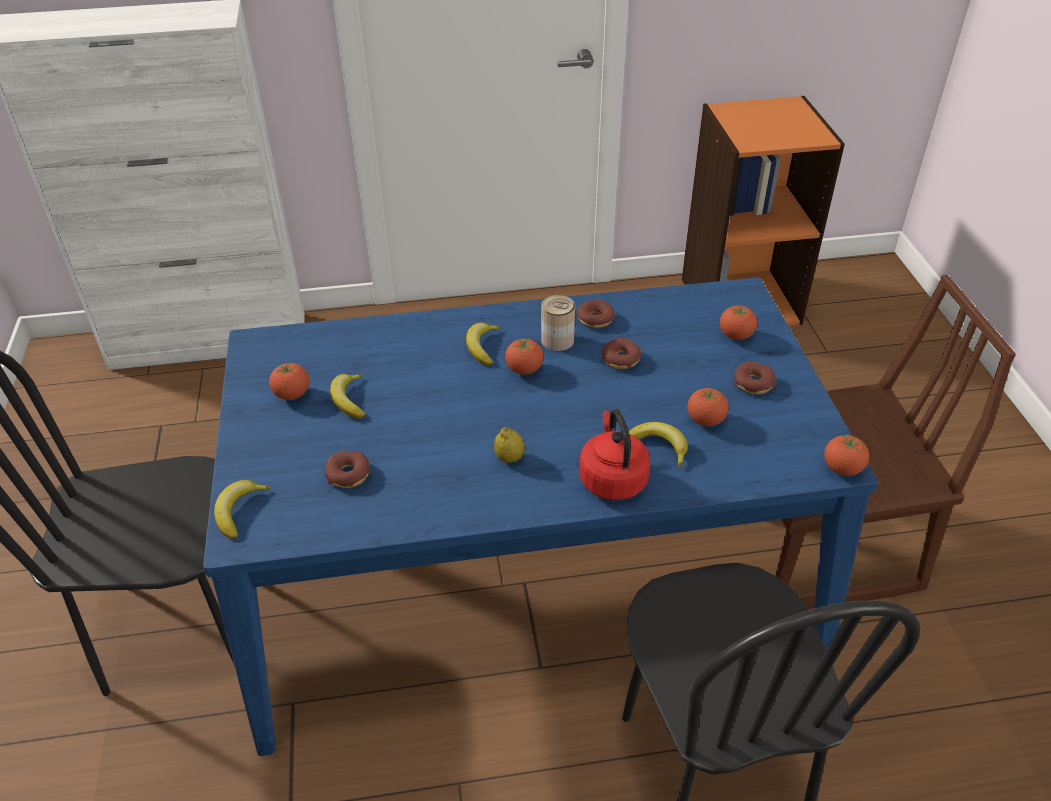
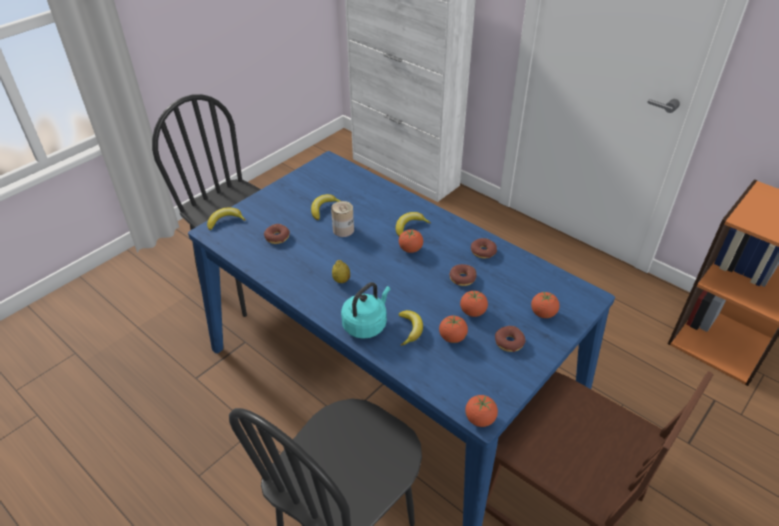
camera: 50 degrees right, 0 degrees up
(292, 394) = (308, 191): tomato -> tomato (472, 312)
(557, 340) = (447, 248): can -> can (343, 230)
(612, 478) = (366, 324): red kettle -> turquoise kettle

